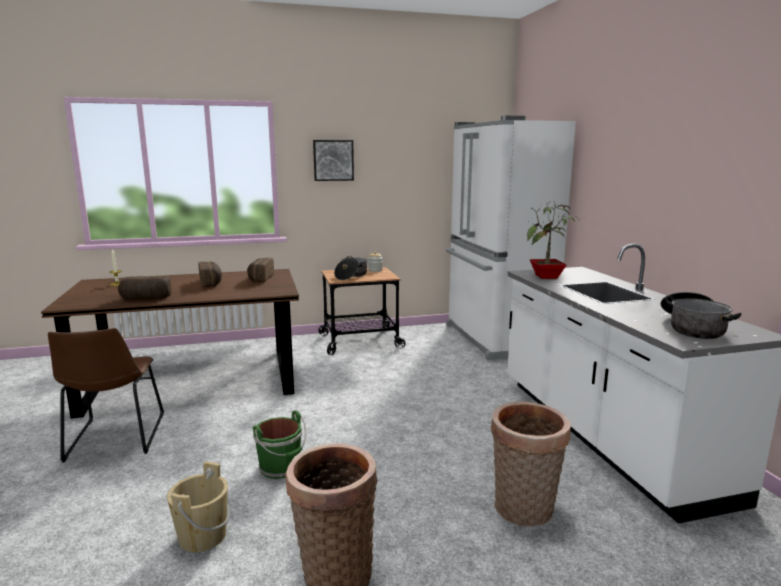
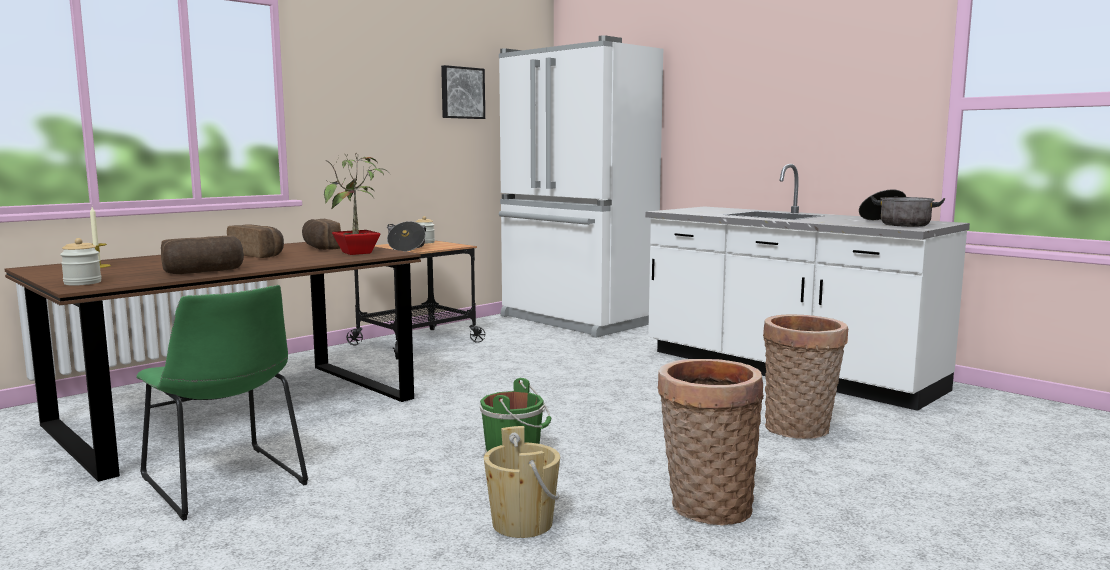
camera: 30 degrees left, 5 degrees down
(73, 301) = (82, 283): none -> jar
(115, 439) = (226, 483): brown chair -> green chair
(333, 160) = (358, 90): picture -> picture (461, 93)
(547, 277) = (696, 212): potted plant -> potted plant (357, 253)

